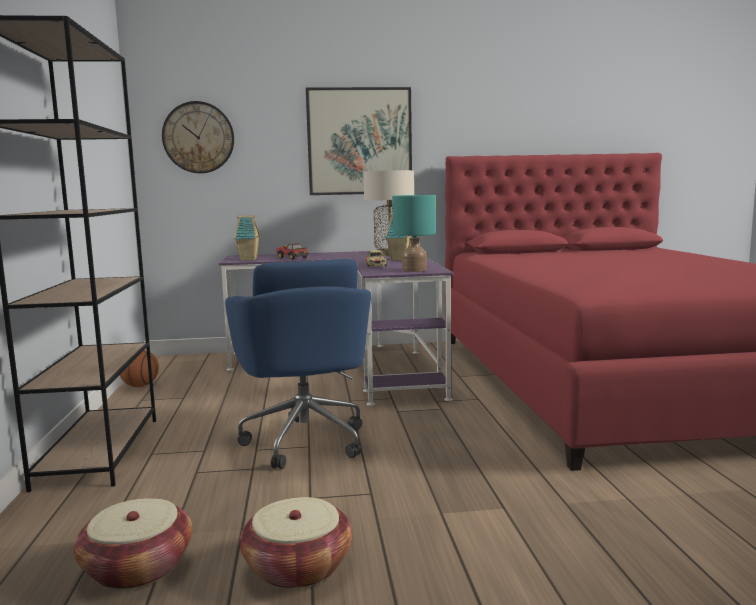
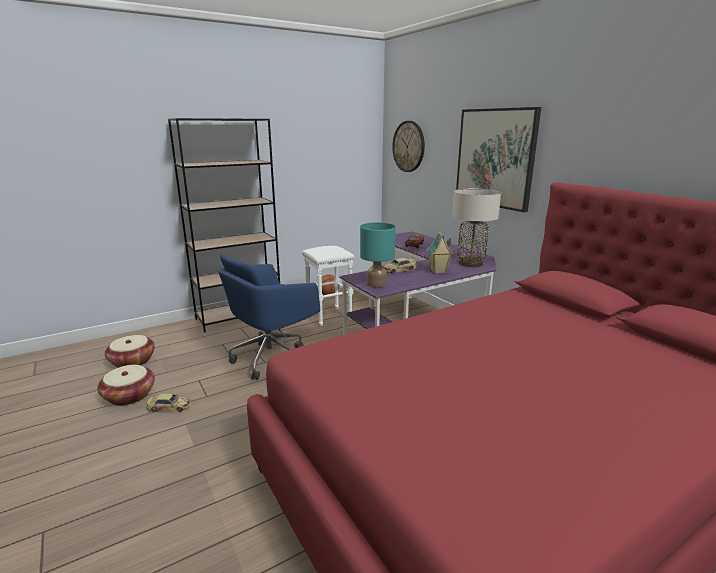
camera: 65 degrees right, 10 degrees up
(216, 394) = (329, 315): none -> white stool
(249, 259) = (396, 239): toy house -> none
(377, 525) = (169, 407): none -> toy car

